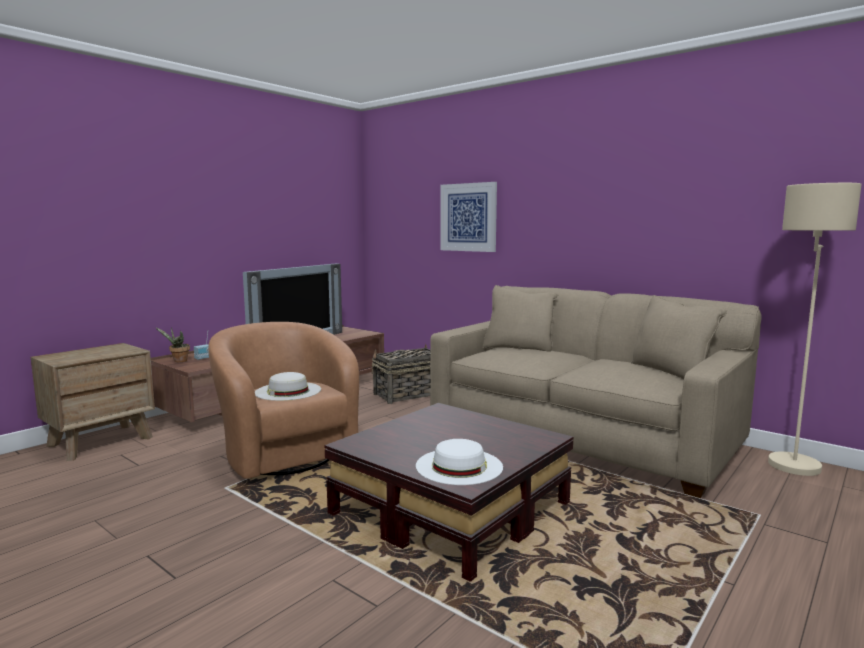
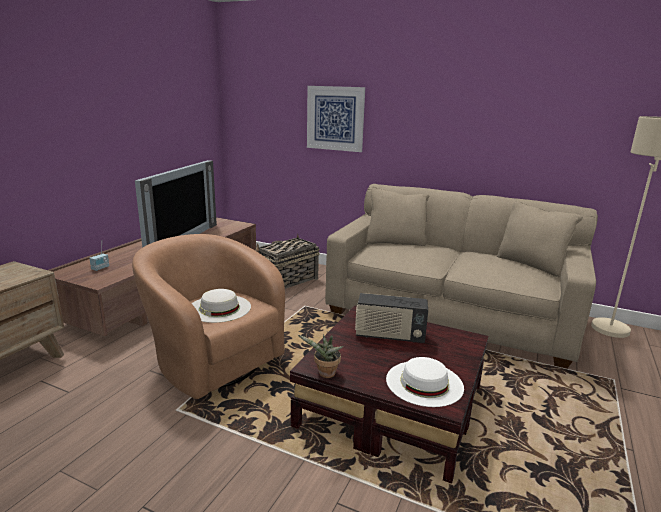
camera: 15 degrees left, 10 degrees up
(178, 361) = (76, 274): potted plant -> potted plant (325, 374)
(454, 428) = (389, 336): none -> radio

